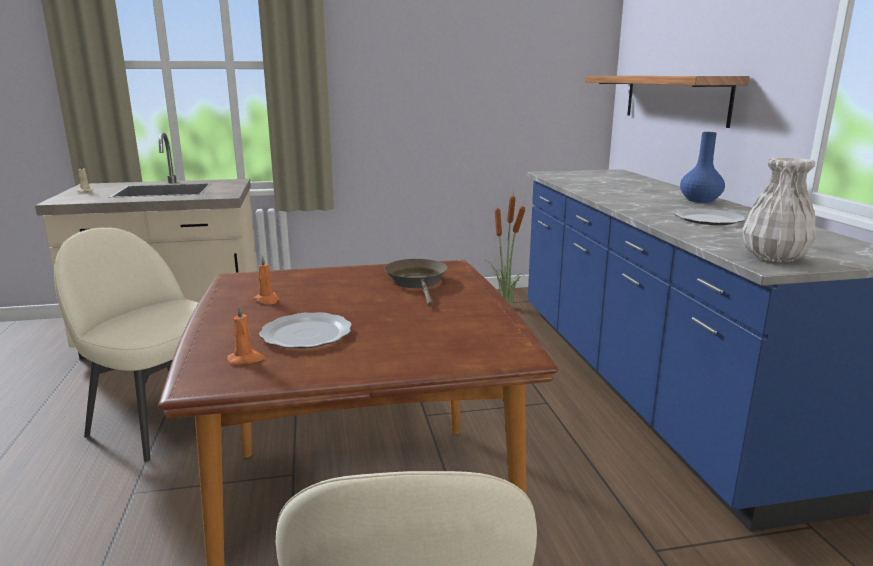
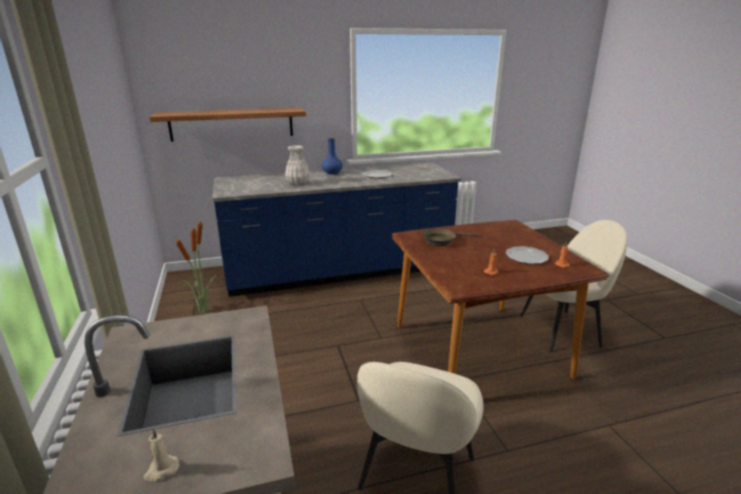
camera: 95 degrees left, 5 degrees up
(775, 257) = (438, 174): white vase -> white vase (298, 183)

